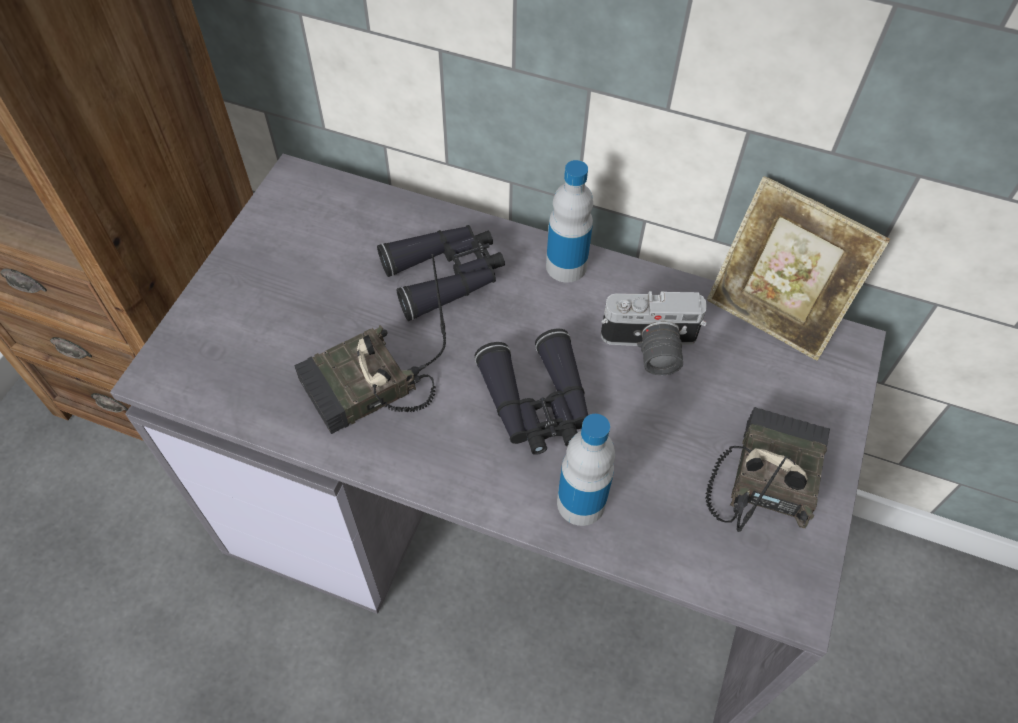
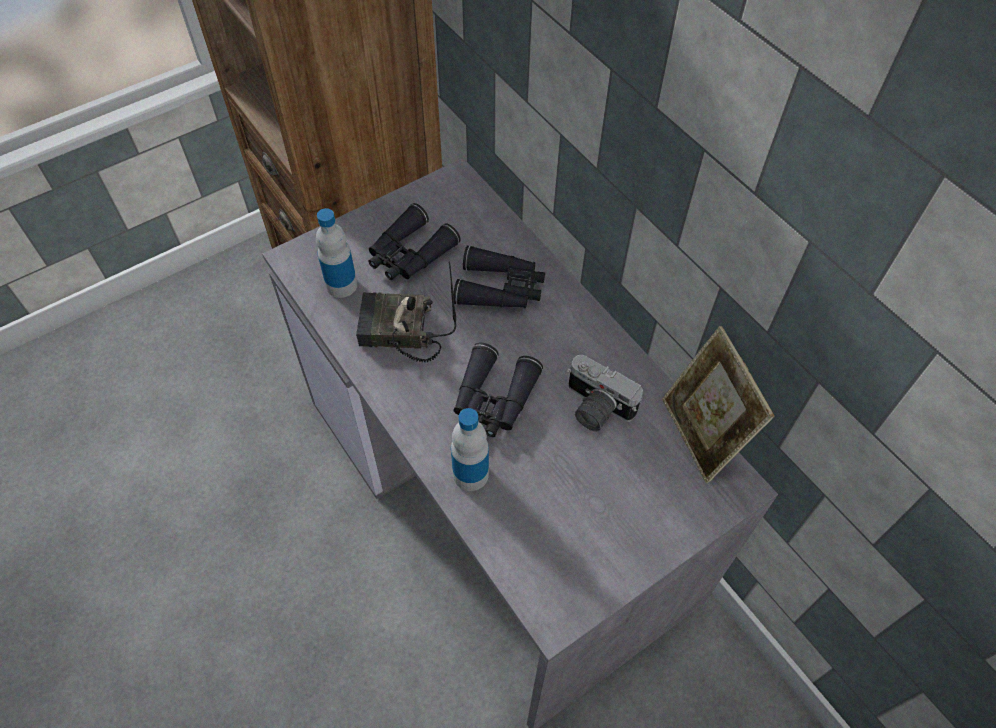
camera: 35 degrees right, 0 degrees up
(307, 294) = (409, 254): none -> black binoculars
(566, 266) = (584, 324): bottle -> bottle (341, 285)
(764, 475) = (601, 531): radio -> none

